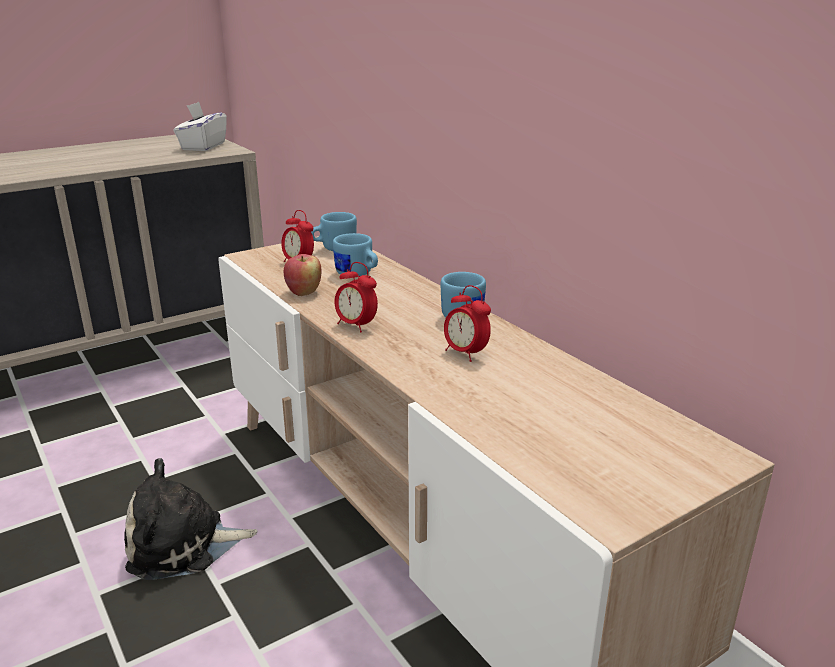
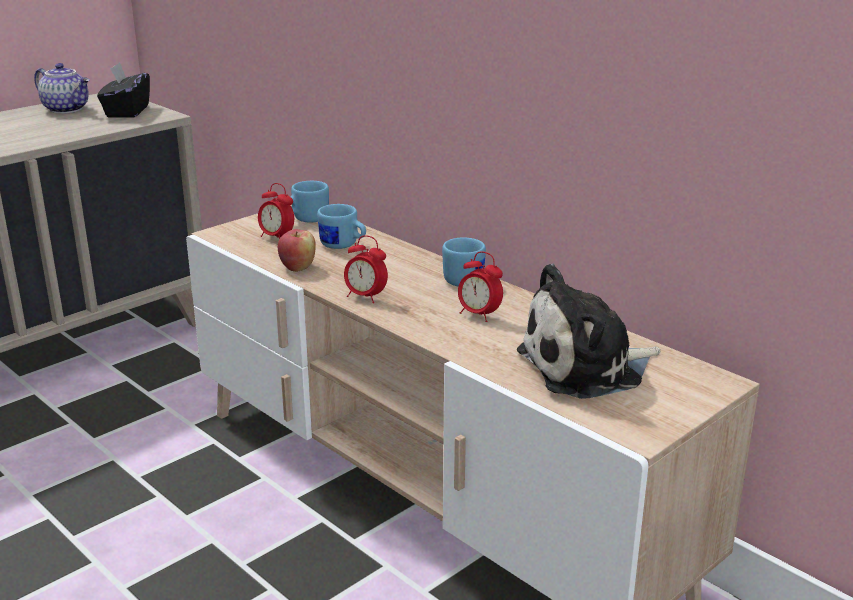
camera: 10 degrees left, 0 degrees up
(155, 143) = (67, 109): none -> teapot
(183, 545) = (194, 534): plush toy -> plush toy (586, 368)
(203, 146) = (127, 111): white tissue box -> black tissue box

